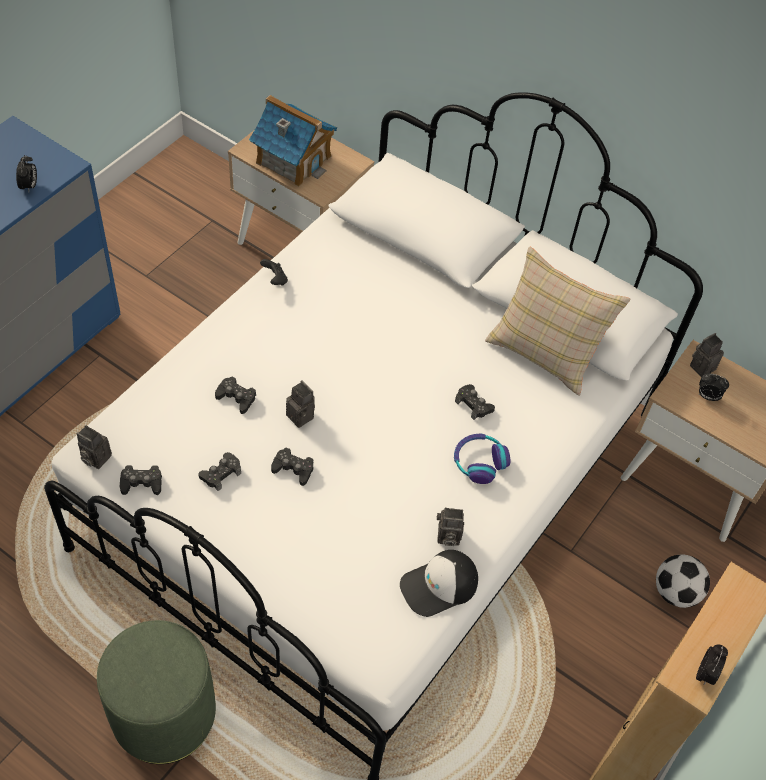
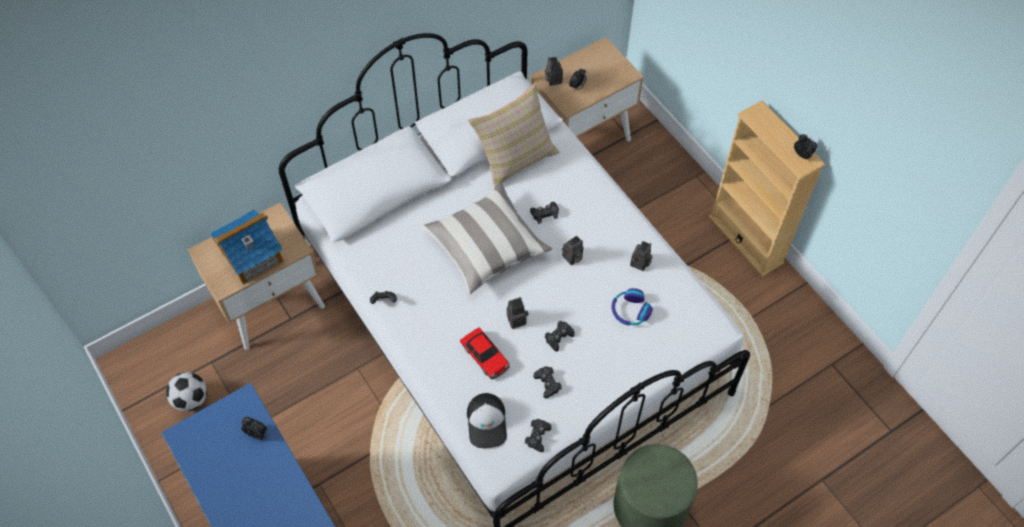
camera: 65 degrees left, 5 degrees up
(94, 458) = (505, 463): camera -> camera (572, 258)
(236, 397) = (485, 356): black game controller -> toy car
(394, 356) = (486, 247): none -> pillow
(439, 586) = (674, 280): cap -> cap (487, 422)
(479, 462) = (590, 226): headphones -> headphones (630, 311)
(675, 592) = (656, 180): football -> football (191, 399)

